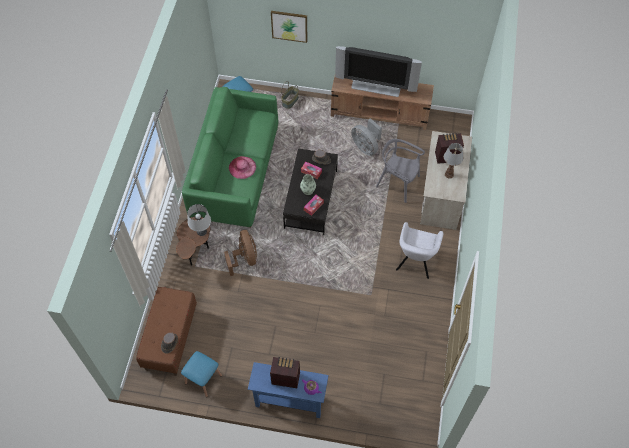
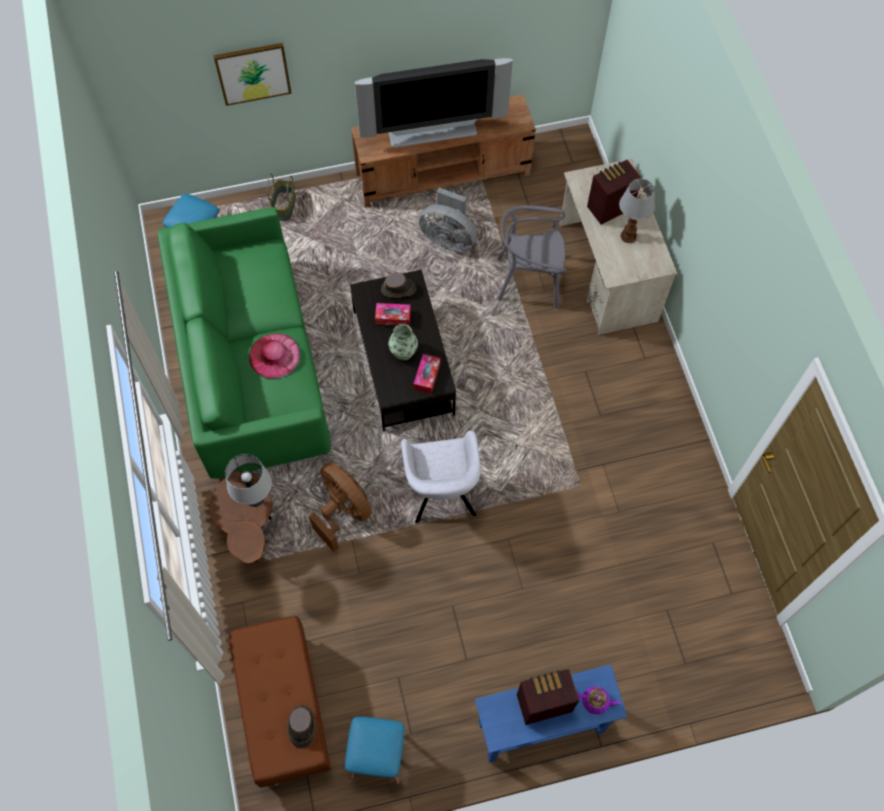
camera: 25 degrees left, 5 degrees up
(415, 261) = (621, 399): grey armchair -> grey armchair (441, 493)

